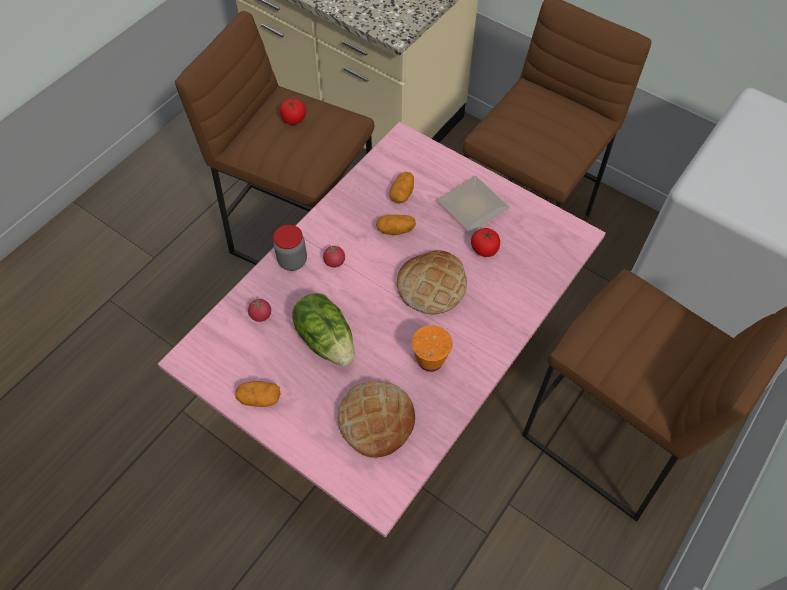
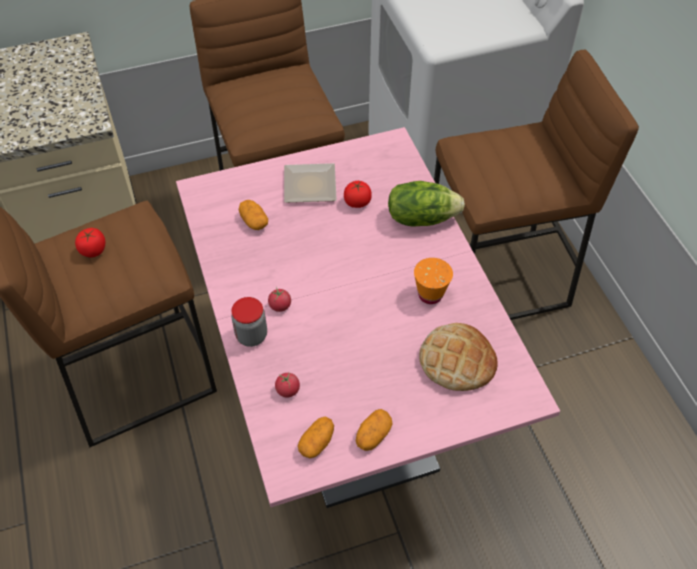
camera: 55 degrees left, 5 degrees down
(326, 339) = (353, 353): lettuce -> lettuce (421, 217)
(396, 230) = (286, 246): potato -> potato (317, 442)
(432, 286) = (362, 254): bread -> none

